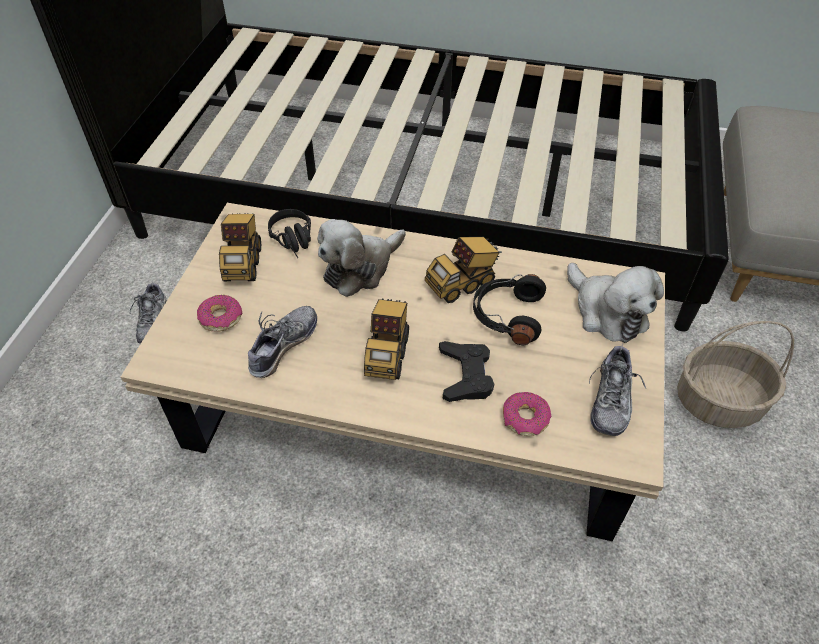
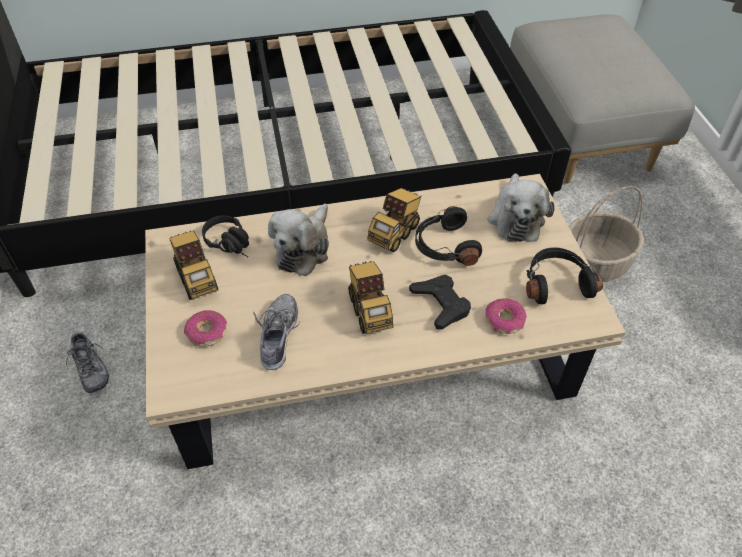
camera: 25 degrees left, 0 degrees up
(607, 312) = (516, 218): plush toy -> plush toy turned 60 degrees clockwise
(611, 399) = (556, 283): shoe -> black headphones

